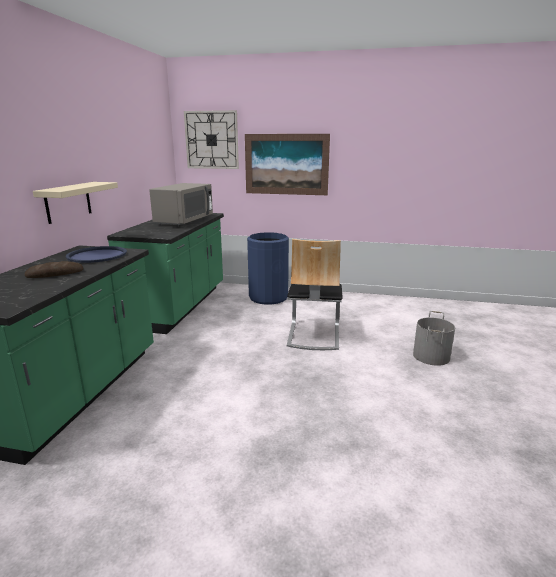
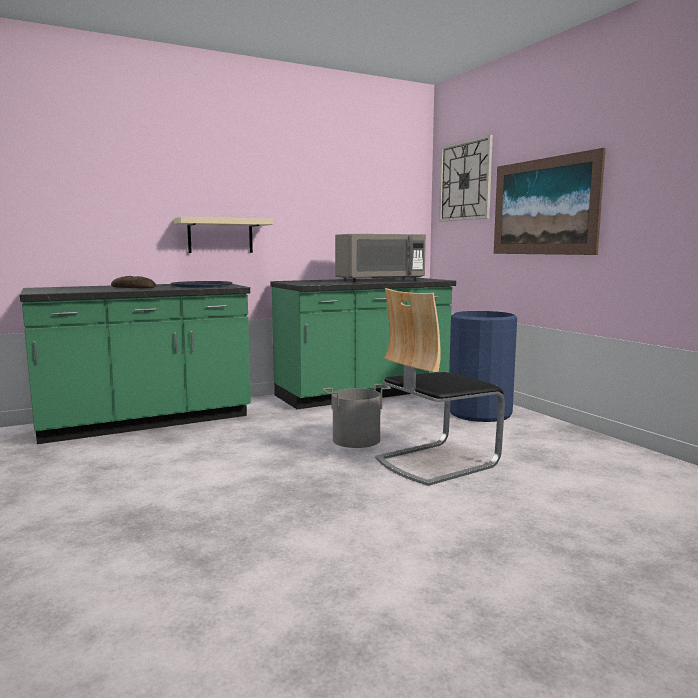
camera: 50 degrees right, 10 degrees down
(432, 356) = (553, 555): grey bucket -> grey bucket (356, 440)

